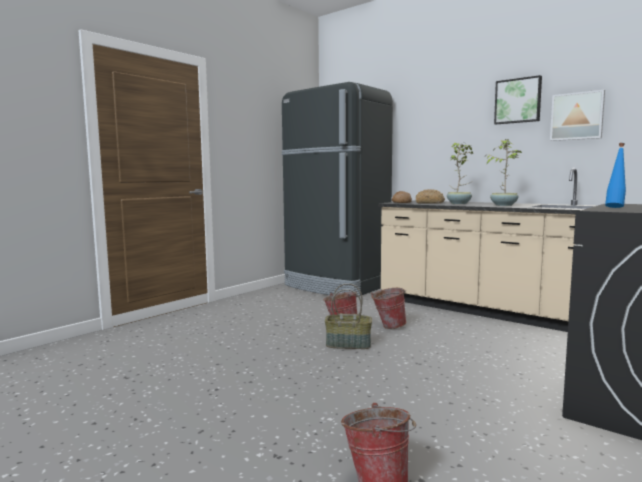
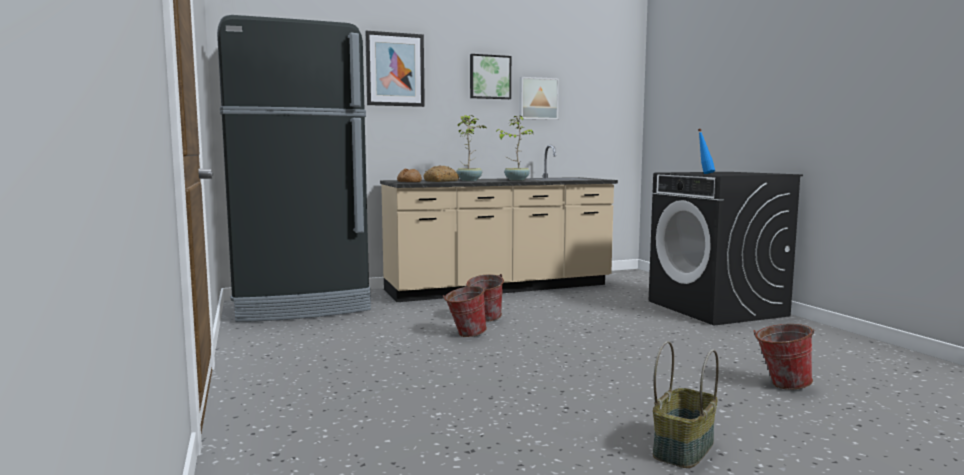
camera: 60 degrees left, 0 degrees up
(349, 344) = (511, 340): basket -> basket (682, 448)
(429, 107) = (395, 69): none -> picture

